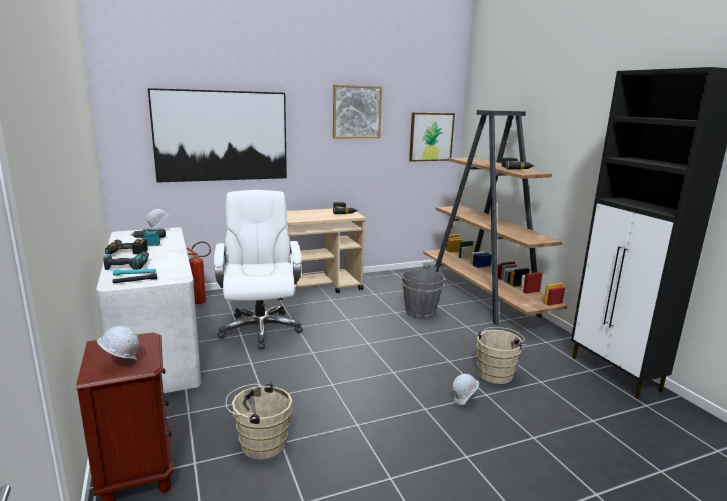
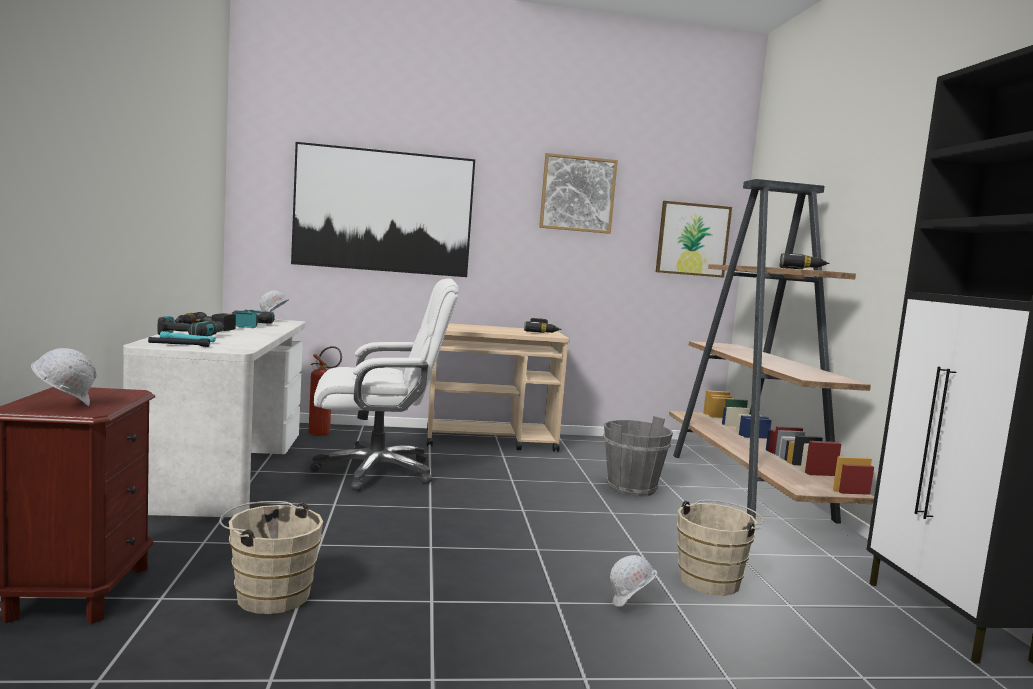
camera: 15 degrees right, 10 degrees down
(260, 328) = (377, 471): white office chair -> white office chair turned 75 degrees clockwise

